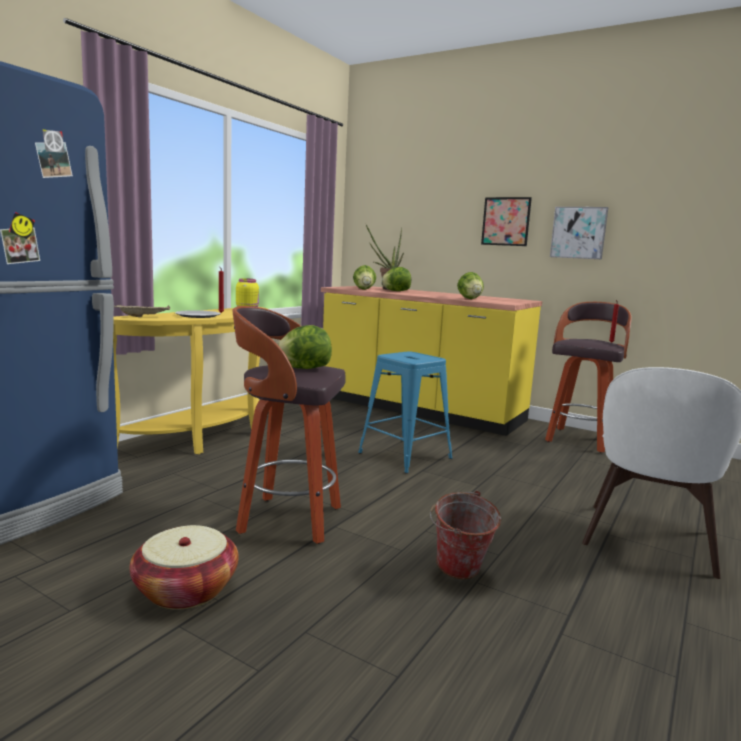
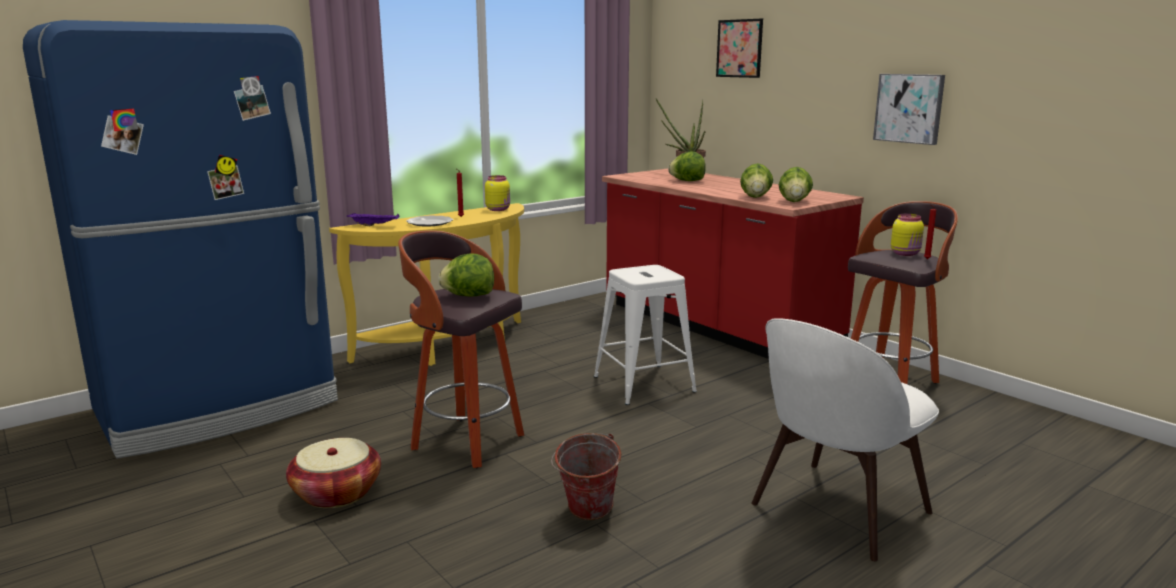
camera: 20 degrees right, 5 degrees up
(144, 317) = (375, 225): beige tray -> purple tray
(364, 289) = (648, 179): lettuce -> lettuce (794, 201)
(405, 456) = (644, 384): blue stool -> white stool
(420, 410) = (715, 326): yellow counter -> red counter
(506, 221) = (825, 91): picture -> picture (739, 48)
(592, 340) = (906, 254): none -> yellow jar

